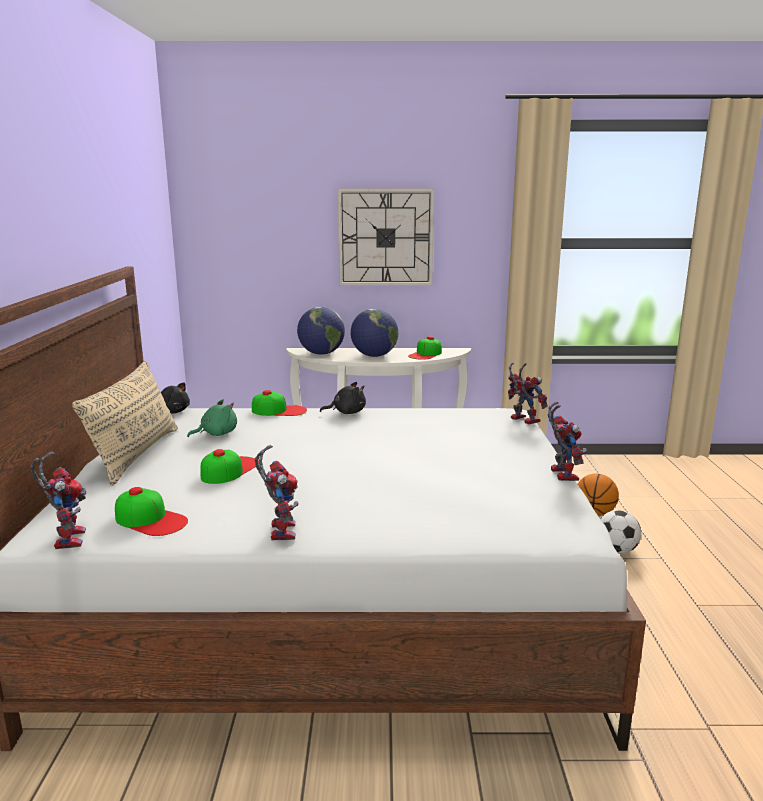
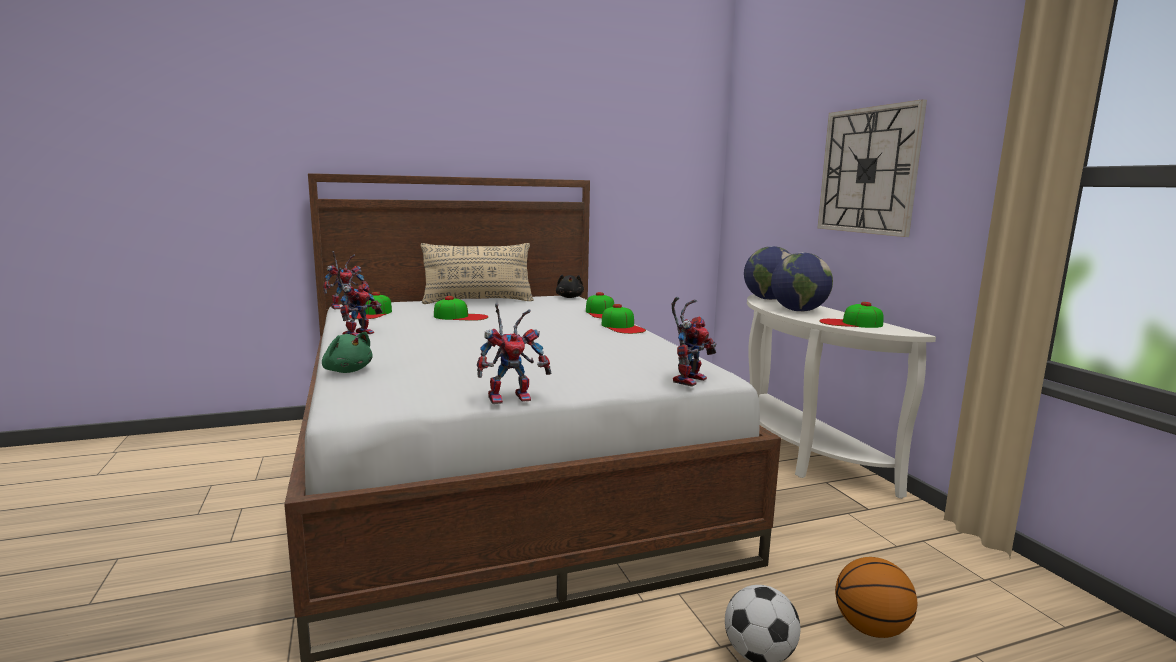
camera: 70 degrees right, 5 degrees down
(216, 434) = (531, 308): green plush toy -> green plush toy (347, 371)
(280, 529) = (358, 334): toy robot -> toy robot turned 45 degrees counterclockwise
(346, 412) = (622, 327): black plush toy -> cap

